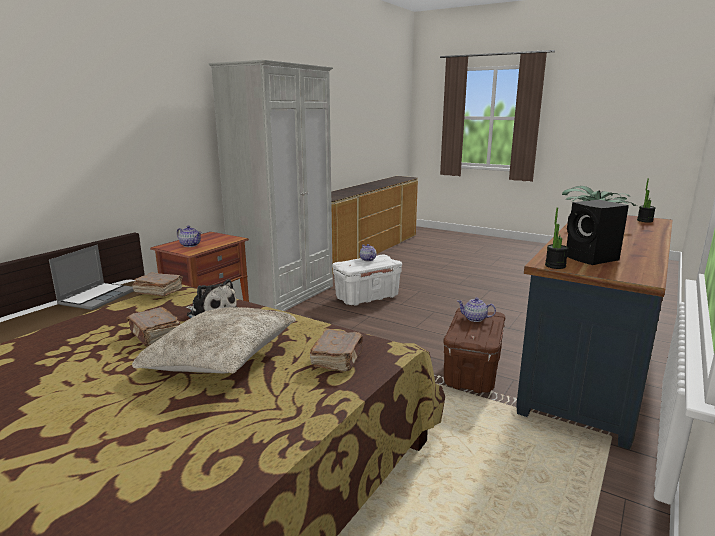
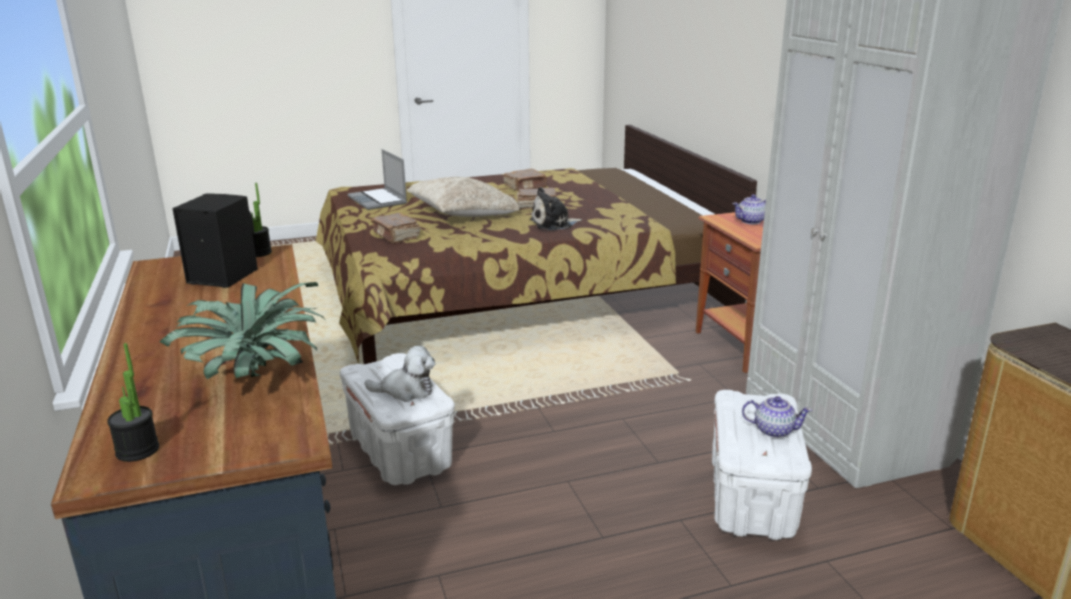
camera: 130 degrees right, 5 degrees up
(97, 297) = (670, 207): laptop -> laptop (378, 200)
(158, 292) = (640, 217): brown book -> brown book (525, 187)
(472, 373) = (399, 452): brown storage box -> white storage box
(475, 319) = (406, 391): teapot -> plush toy

